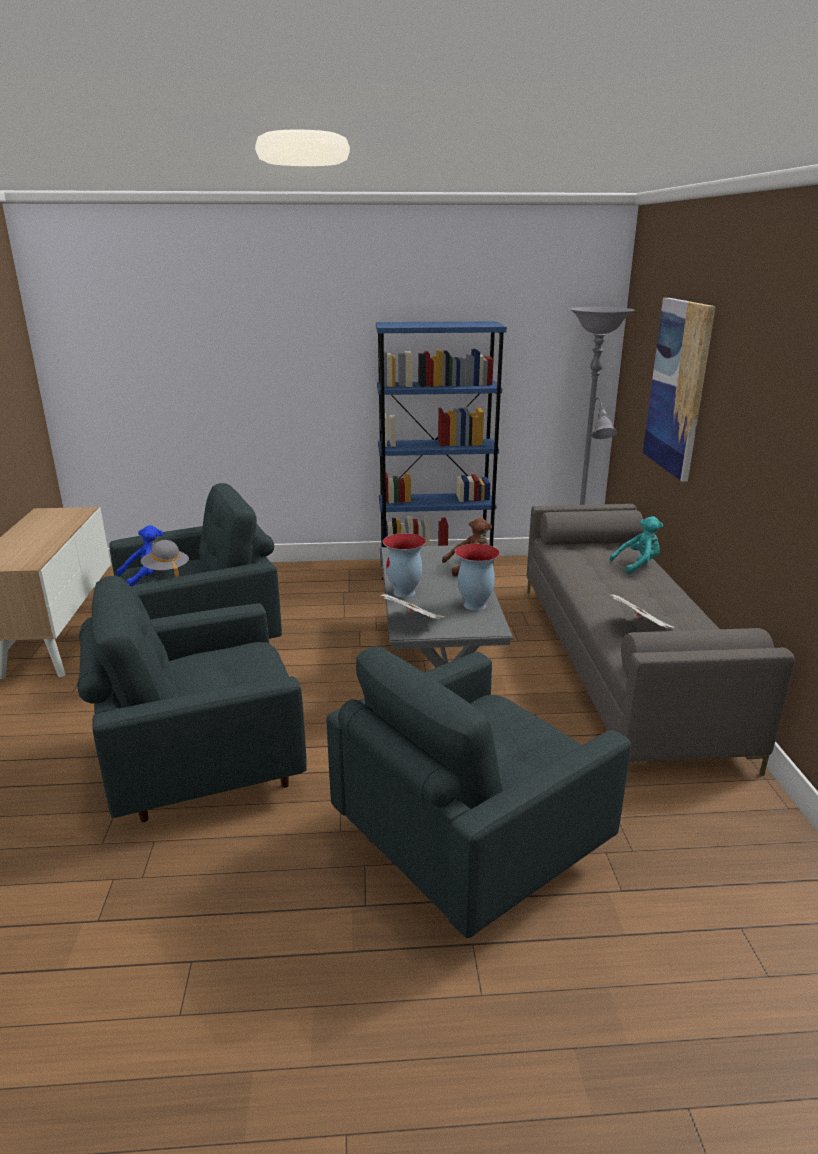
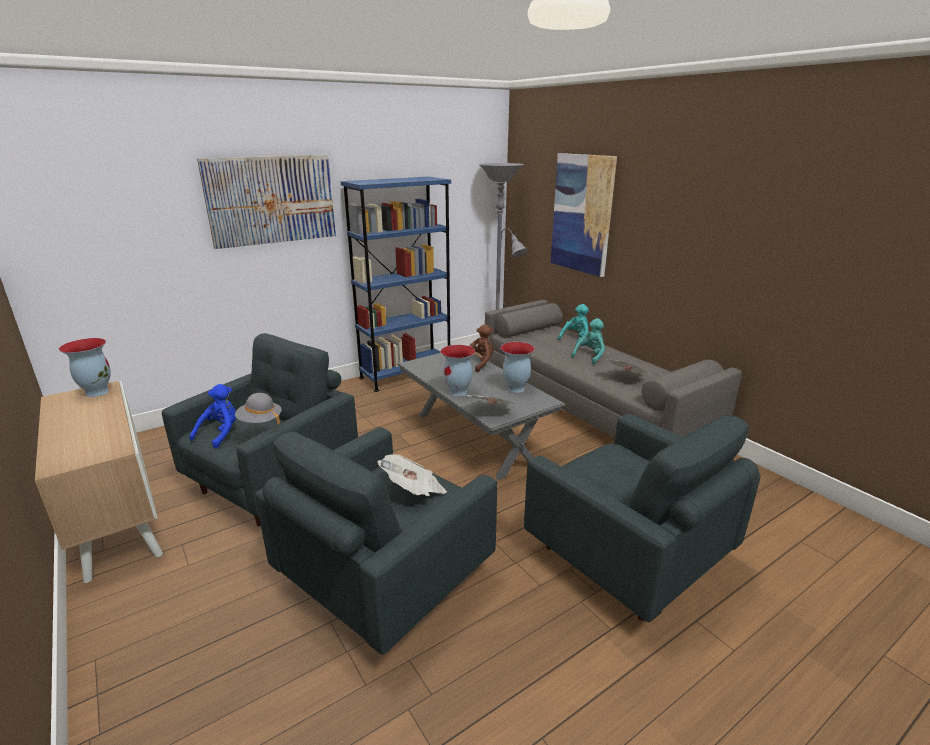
camera: 30 degrees left, 0 degrees up
(72, 513) = (97, 392): none -> vase
(240, 675) = (414, 490): none -> newspaper
(293, 339) = (271, 200): none -> picture
(467, 847) = (627, 559): grey armchair -> grey armchair turned 60 degrees counterclockwise
(627, 590) = (590, 356): none -> turquoise plush toy

